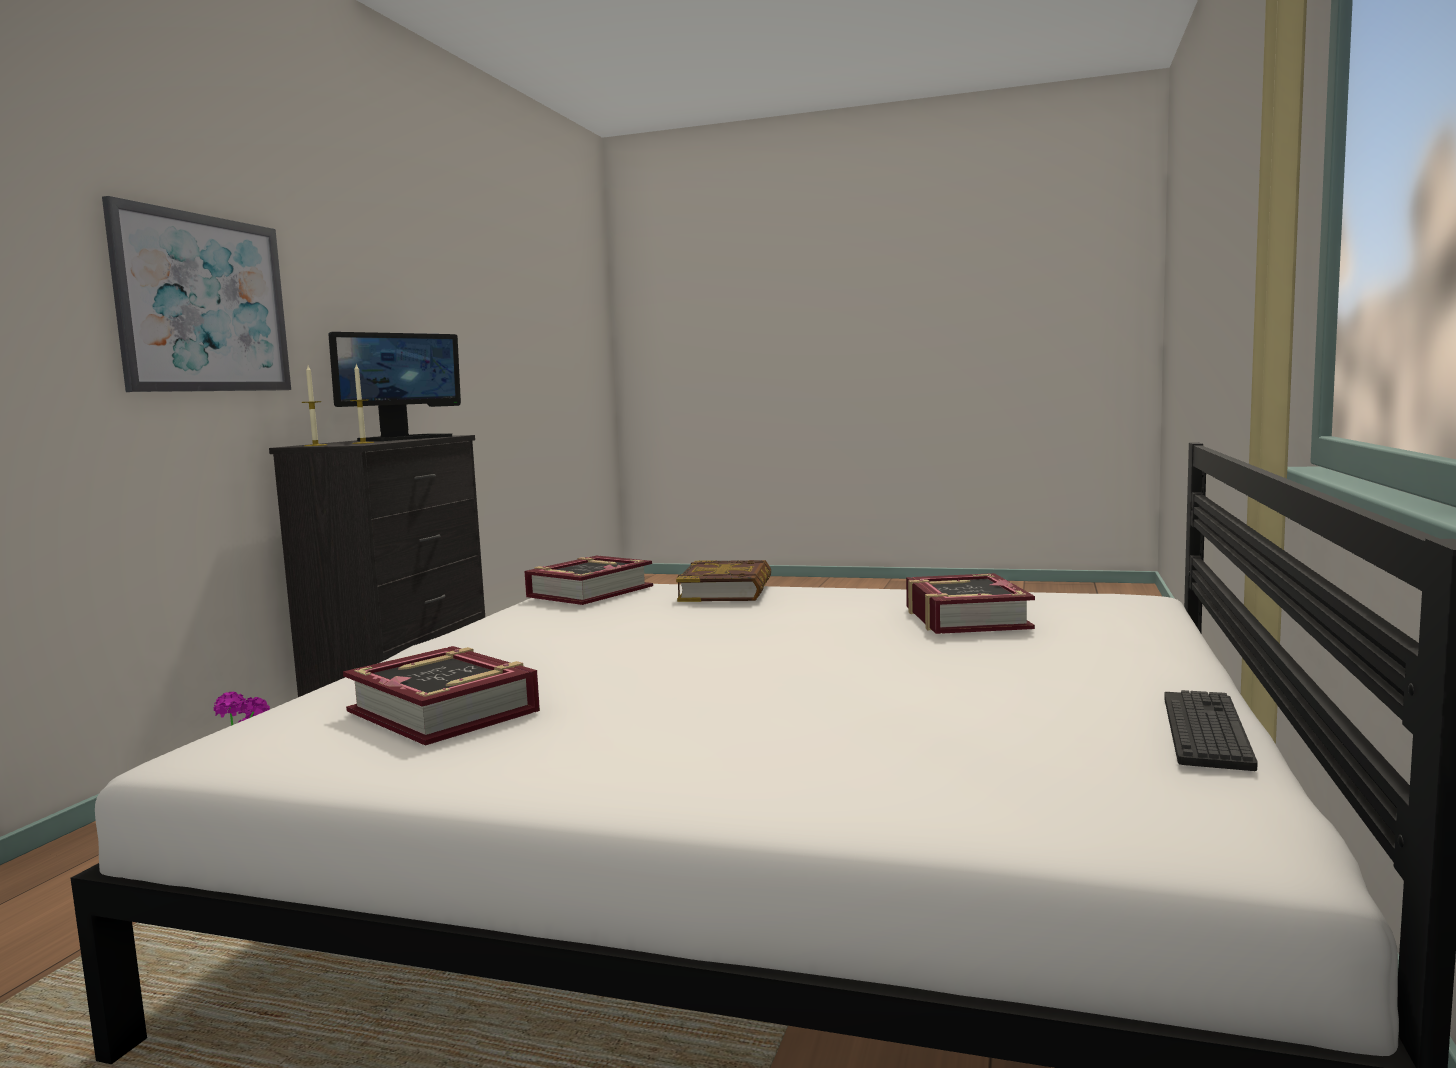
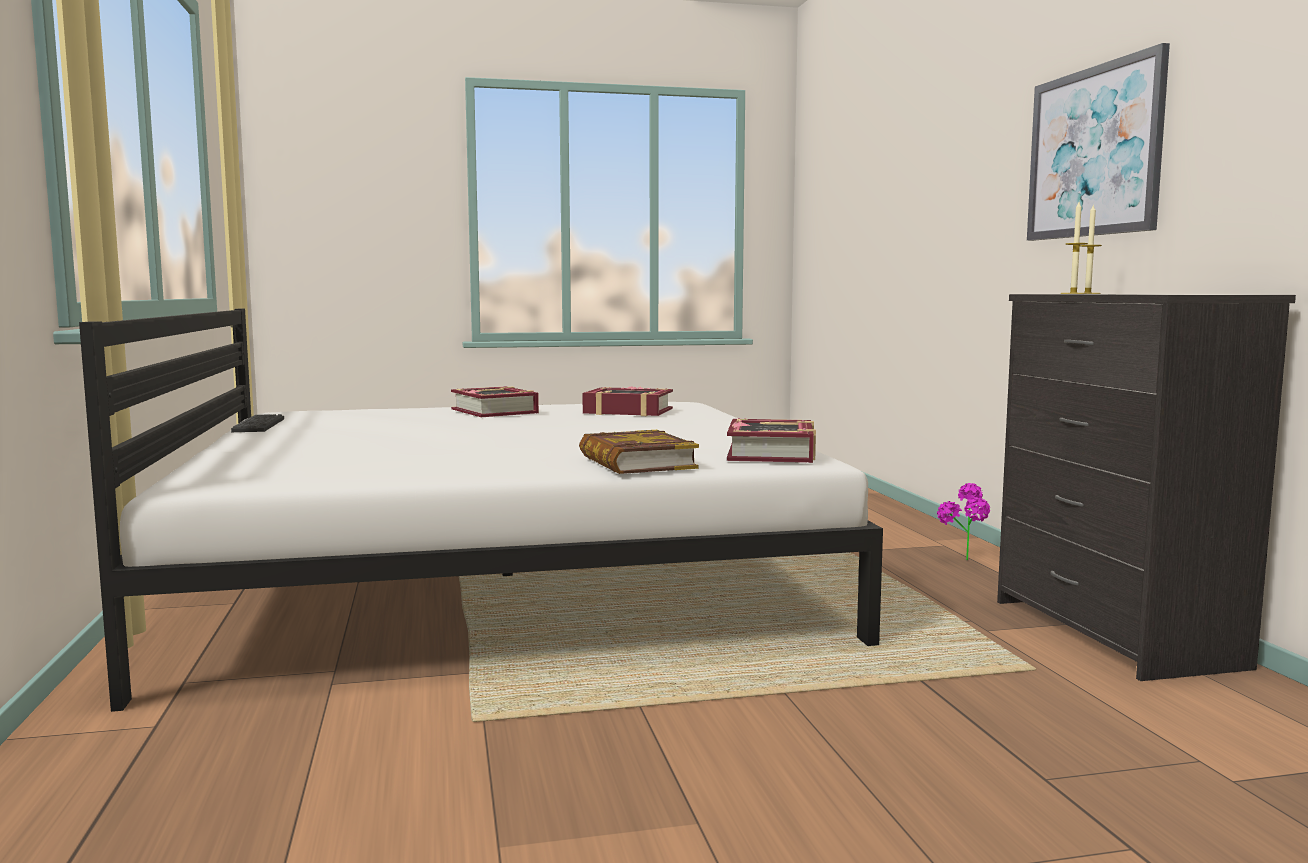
camera: 150 degrees right, 0 degrees up
(405, 438) = (1157, 294): monitor -> none
(965, 618) = (375, 457): book -> book (495, 411)

